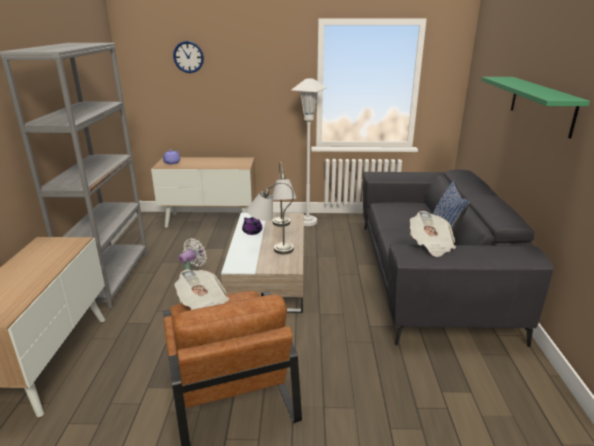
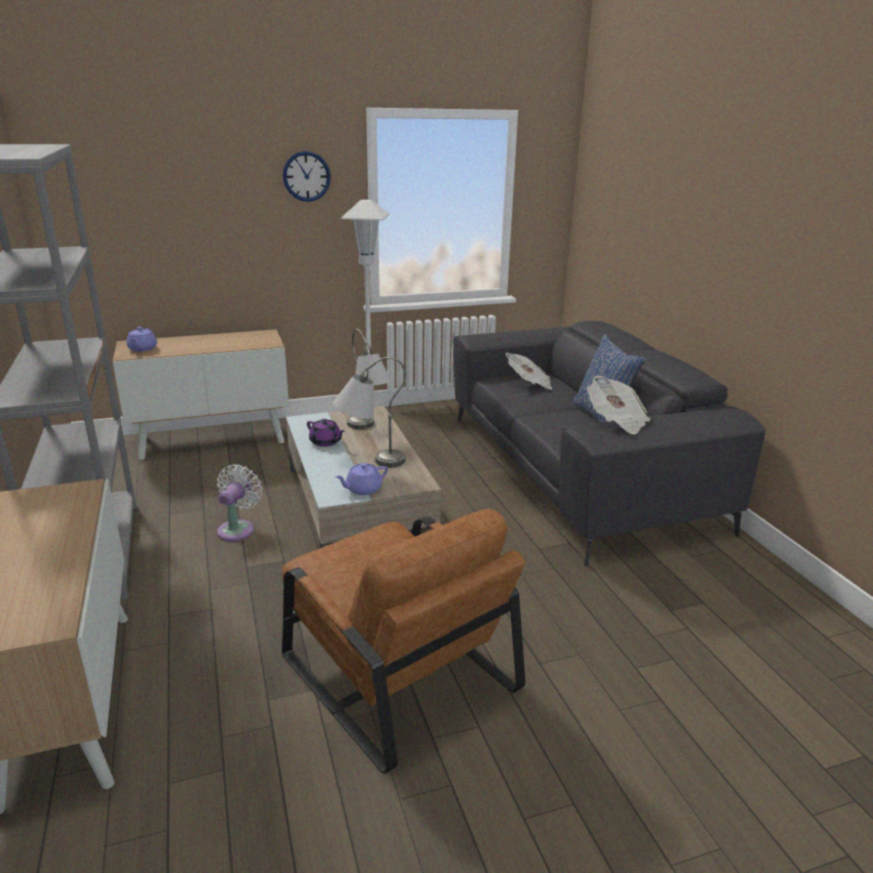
camera: 20 degrees left, 0 degrees up
(188, 57) = (157, 169): wall clock -> wall clock (306, 176)
(203, 304) = (337, 552): newspaper -> newspaper (529, 383)
(254, 266) = (363, 489): none -> purple teapot
(541, 105) = (715, 224): green shelf -> none

